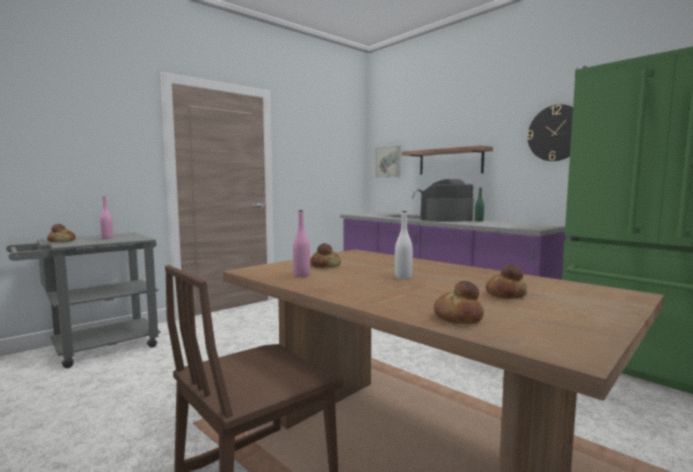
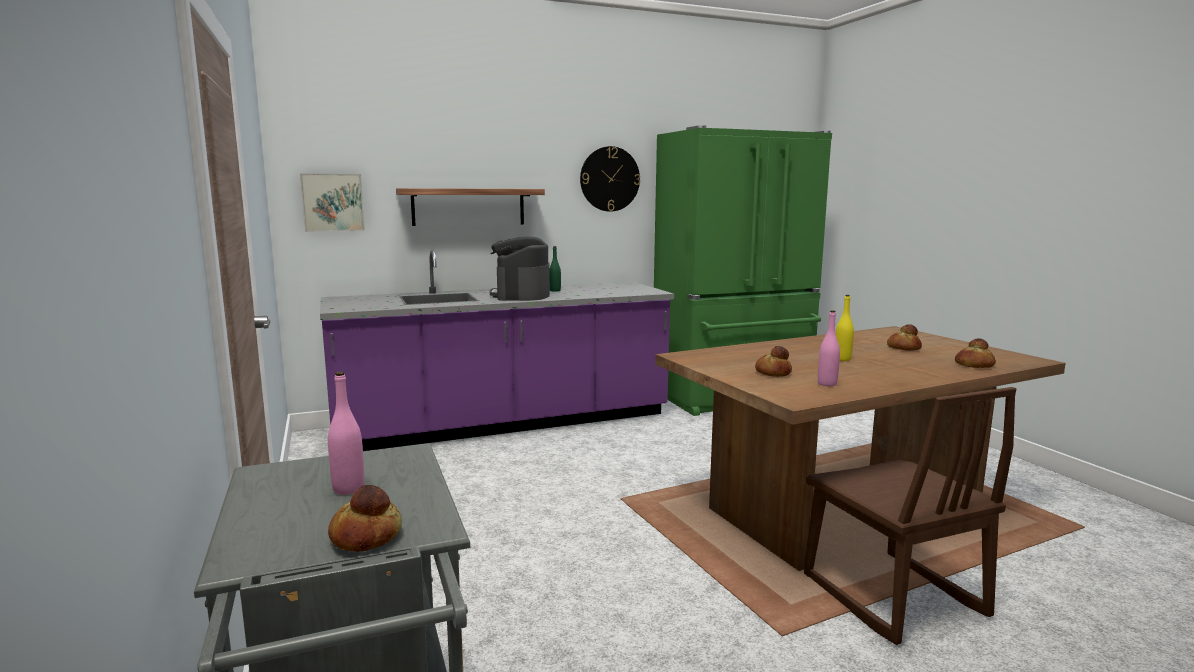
camera: 70 degrees left, 5 degrees up
(403, 277) = (842, 359): white bottle -> yellow bottle

